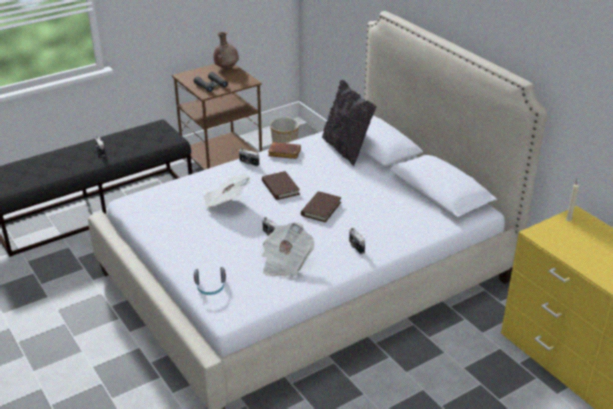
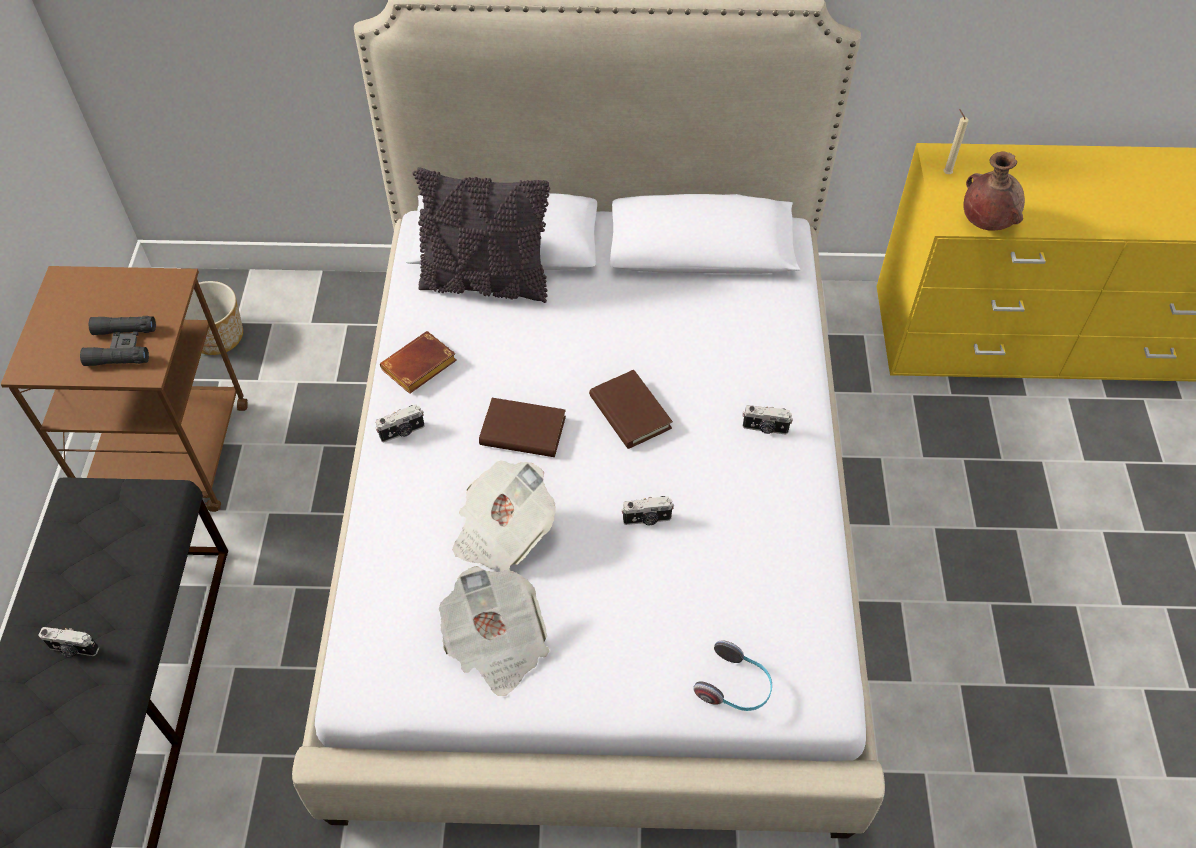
camera: 55 degrees left, 20 degrees up
(226, 68) = (79, 286): brown vase -> brown vase (985, 222)
(285, 262) = (739, 542): newspaper -> newspaper (496, 644)

